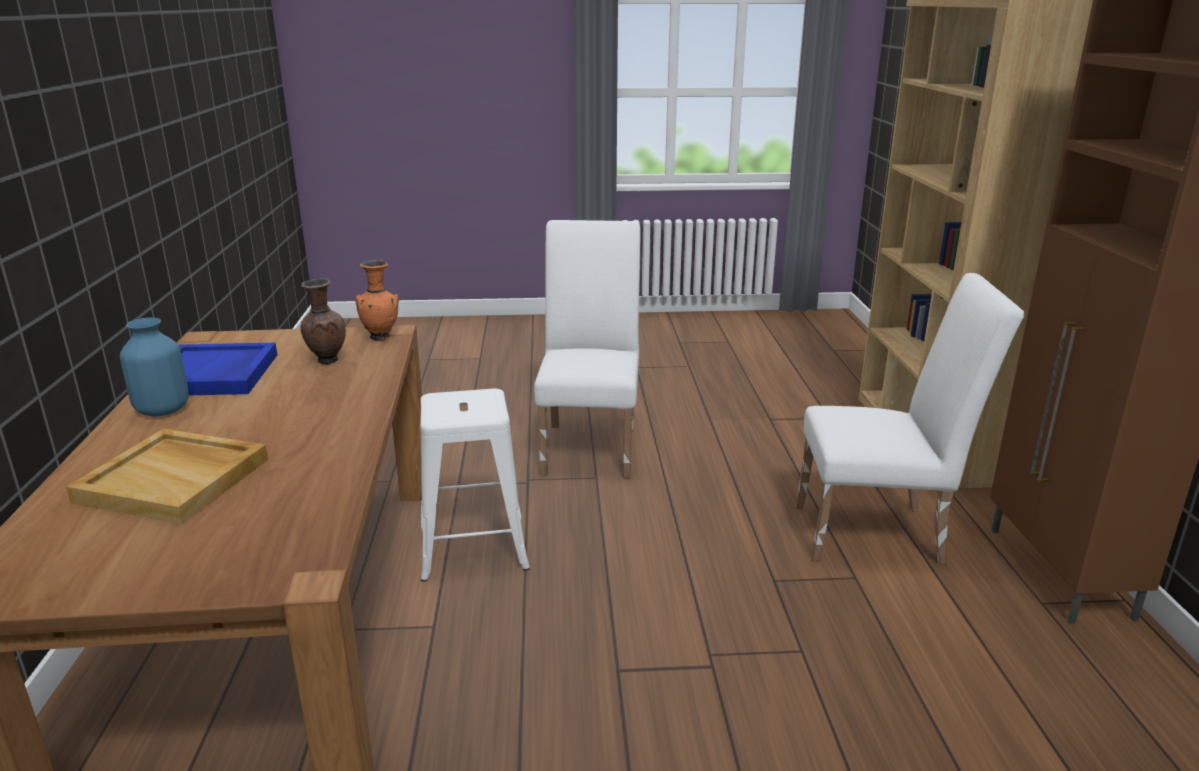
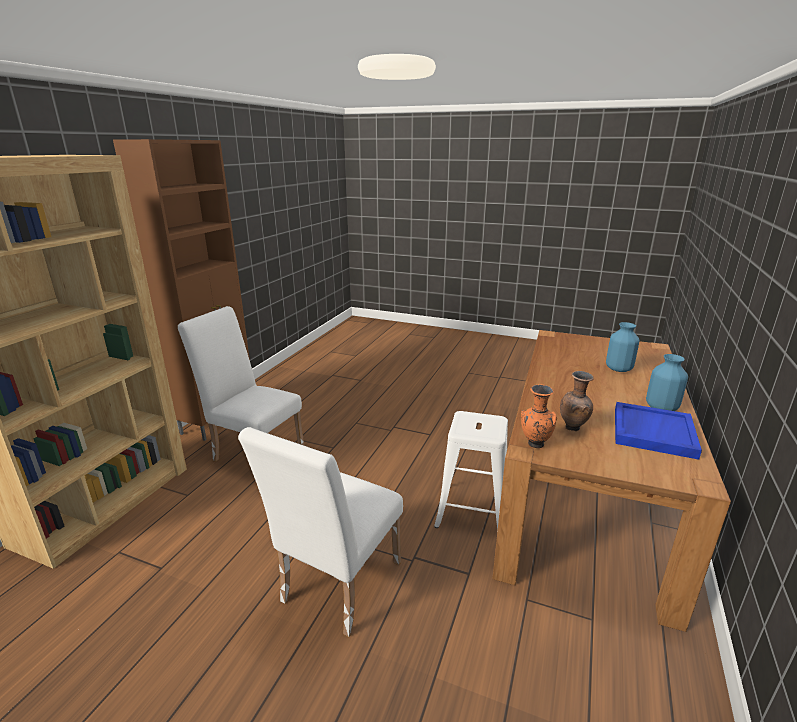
camera: 155 degrees left, 0 degrees up
(175, 480) = (618, 369): beige tray -> blue vase

